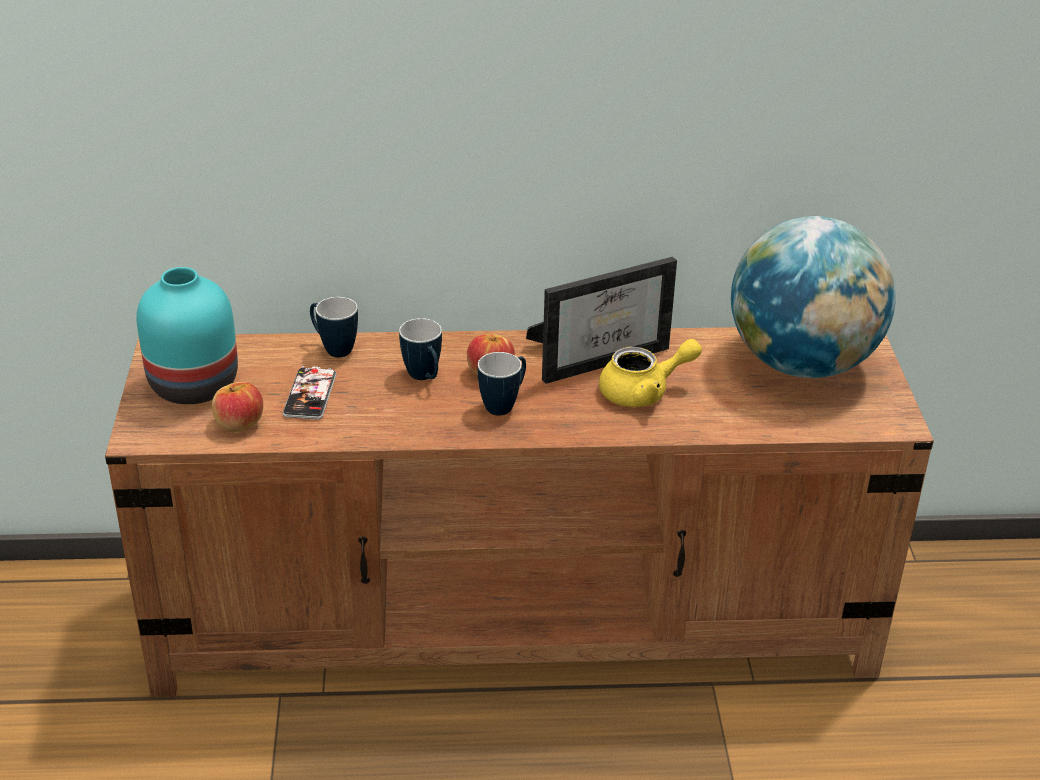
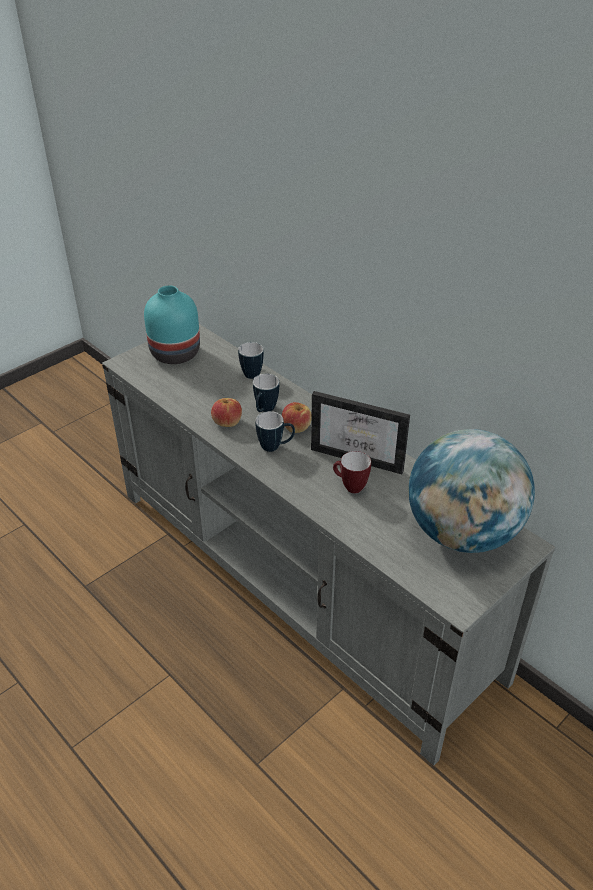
camera: 50 degrees right, 5 degrees up
(239, 424) = (163, 381): apple -> apple (227, 422)
(310, 395) = (208, 387): phone -> none
(517, 621) = (300, 581): brown tv stand -> grey tv stand
(644, 392) = (349, 487): yellow teapot -> mug

